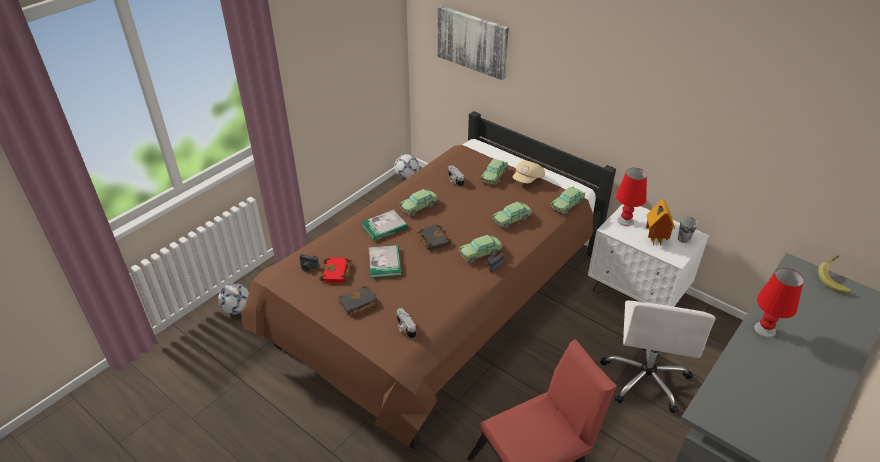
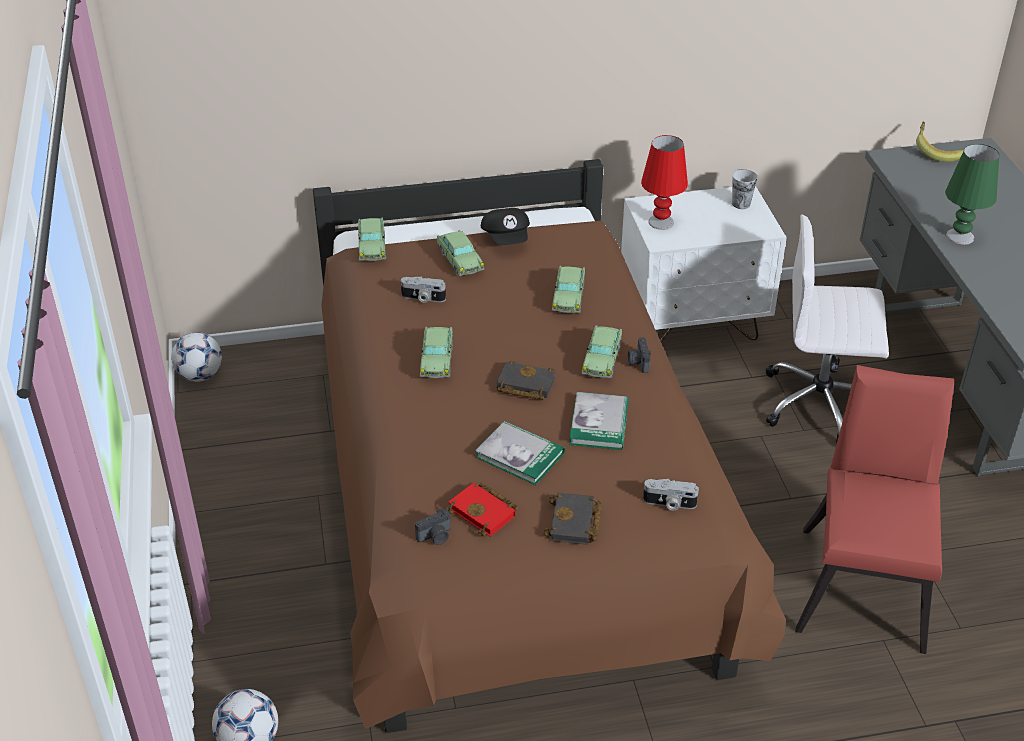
camera: 50 degrees left, 0 degrees up
(384, 227) = (440, 415): book -> book (599, 423)
(472, 41) = (286, 68): picture -> none
(528, 179) = (507, 238): beige cap -> black cap
(567, 204) = (595, 239): toy car -> toy car (372, 247)
(645, 378) = (821, 403): white office chair -> white office chair turned 135 degrees clockwise
(654, 240) = (719, 224): toy house -> none
(765, 329) = (959, 236): red table lamp -> green table lamp

